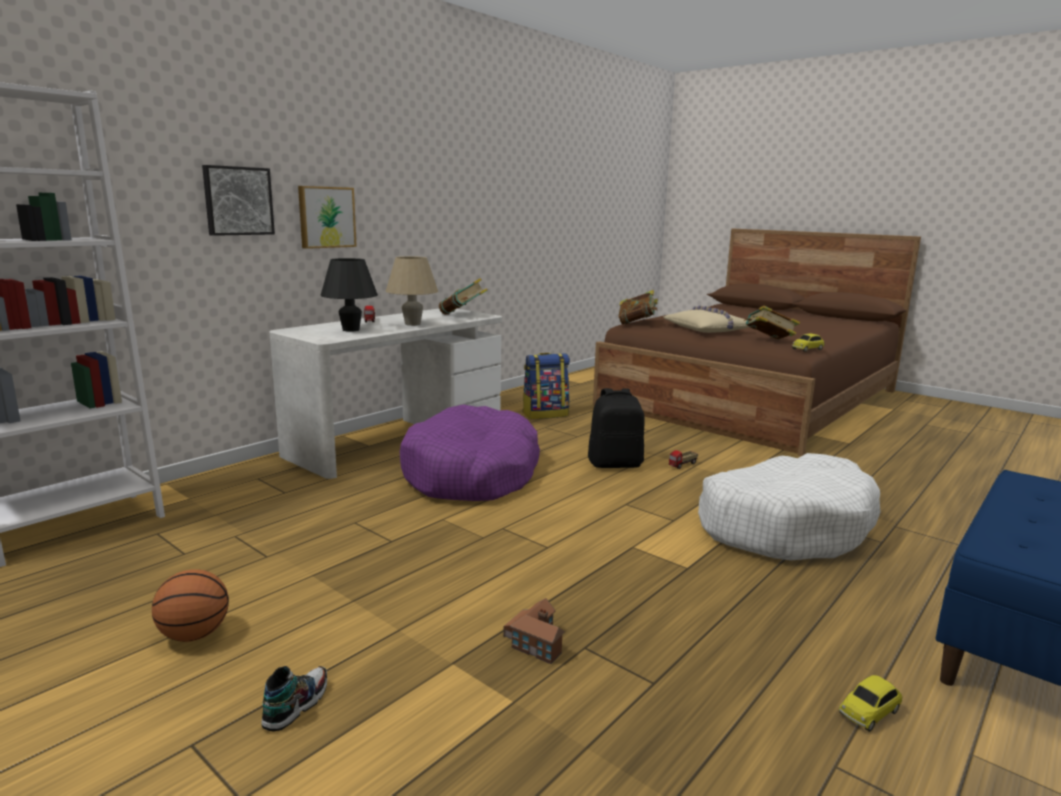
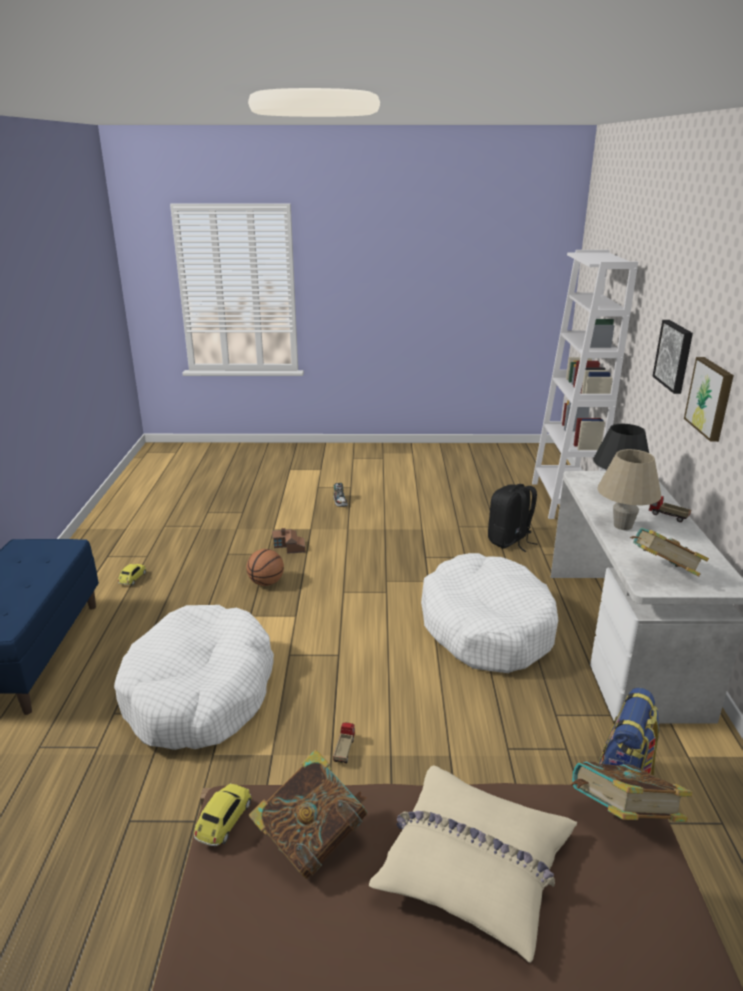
camera: 140 degrees right, 10 degrees up
(195, 635) = (411, 499): basketball -> basketball (266, 583)
(471, 474) = (486, 627): purple dog bed -> white dog bed
(615, 464) = (406, 710): black backpack -> black backpack (510, 541)

